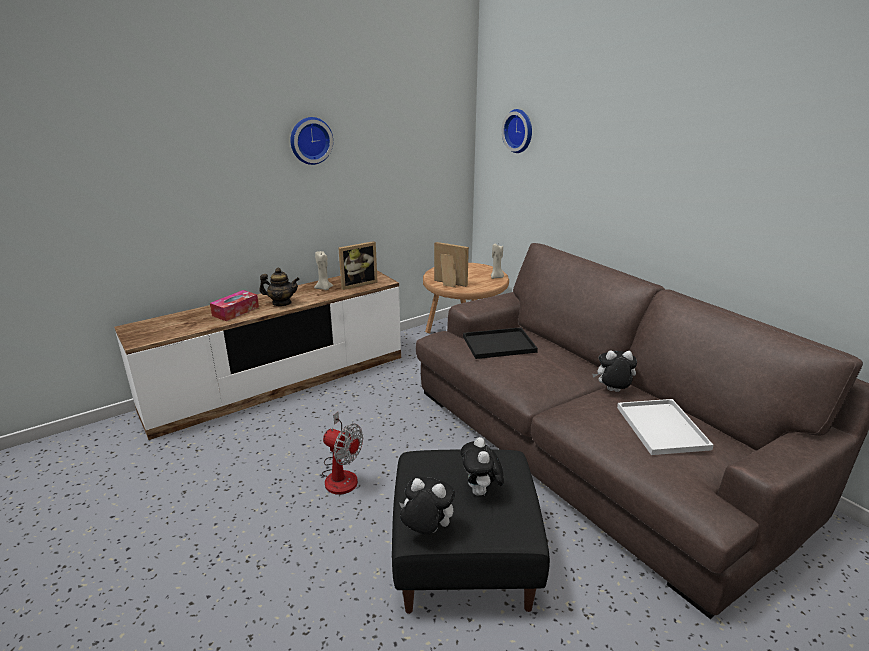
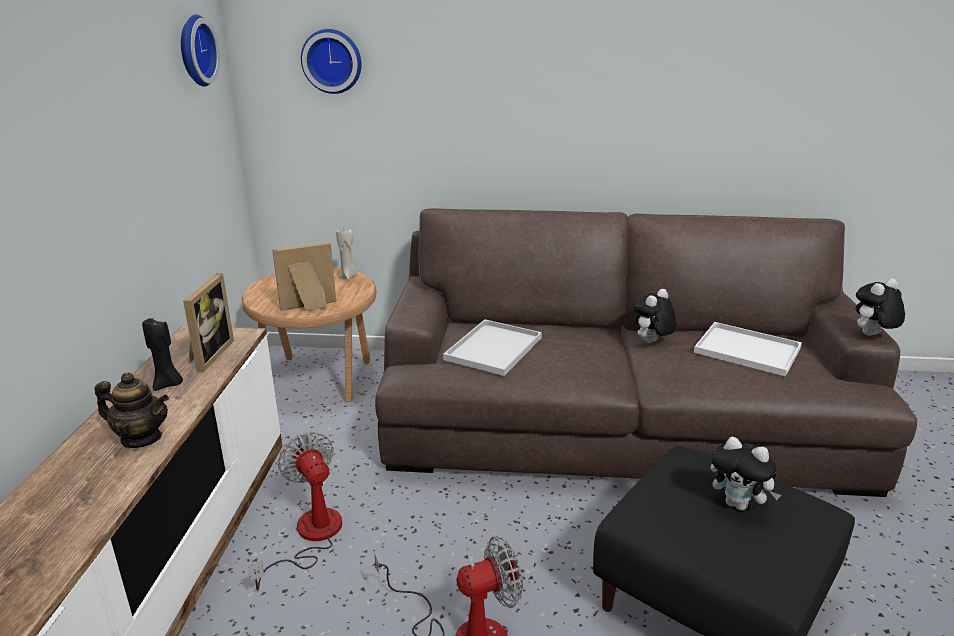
camera: 50 degrees left, 0 degrees up
(235, 311) = (78, 495): tissue box -> none
(282, 303) = (141, 438): teapot -> teapot turned 60 degrees clockwise
(310, 140) = (67, 114): wall clock -> wall clock (194, 51)
(324, 288) = (168, 384): beige candle -> black candle
(352, 399) = (310, 537): none -> fan
(426, 531) = (780, 578): plush toy -> plush toy (872, 336)
(500, 344) = (493, 347): black tray -> white tray

